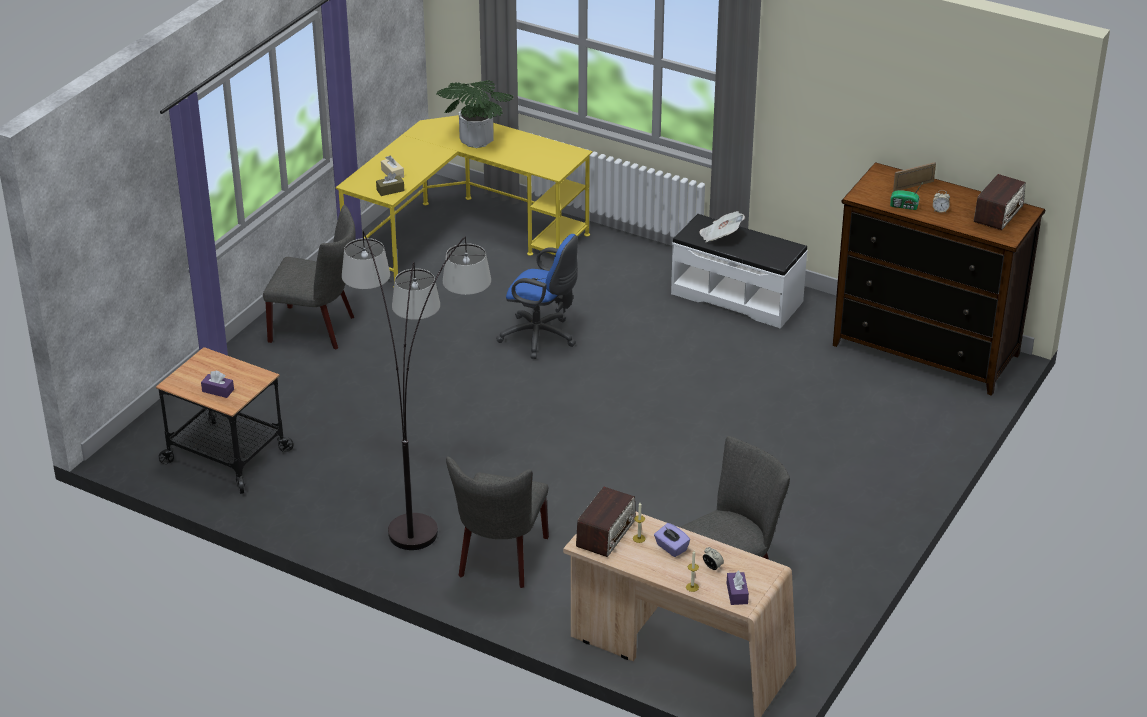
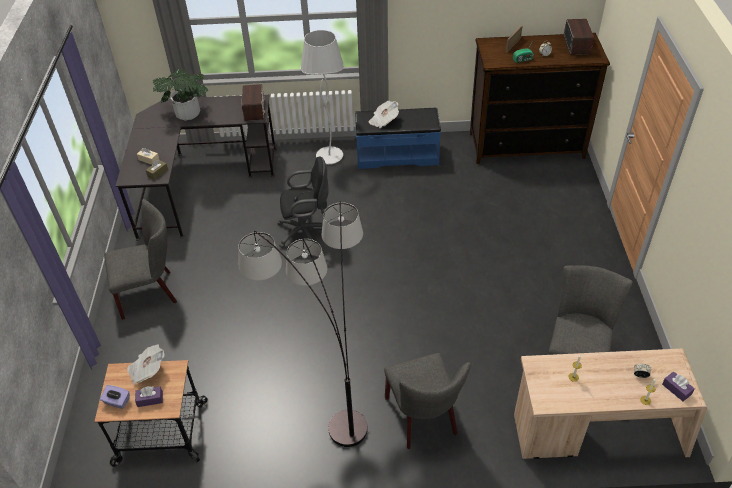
camera: 30 degrees left, 10 degrees up
(234, 367) = (147, 370): none -> newspaper
(462, 237) = (197, 183): yellow desk -> black desk
(541, 338) = (306, 232): blue office chair -> black office chair
(606, 533) = (549, 384): radio -> radio (254, 109)
(648, 268) = (329, 157): none -> white floor lamp
(671, 548) = (600, 373): purple tissue box -> purple tissue box (117, 401)
(737, 297) = (397, 155): white bench -> blue bench

